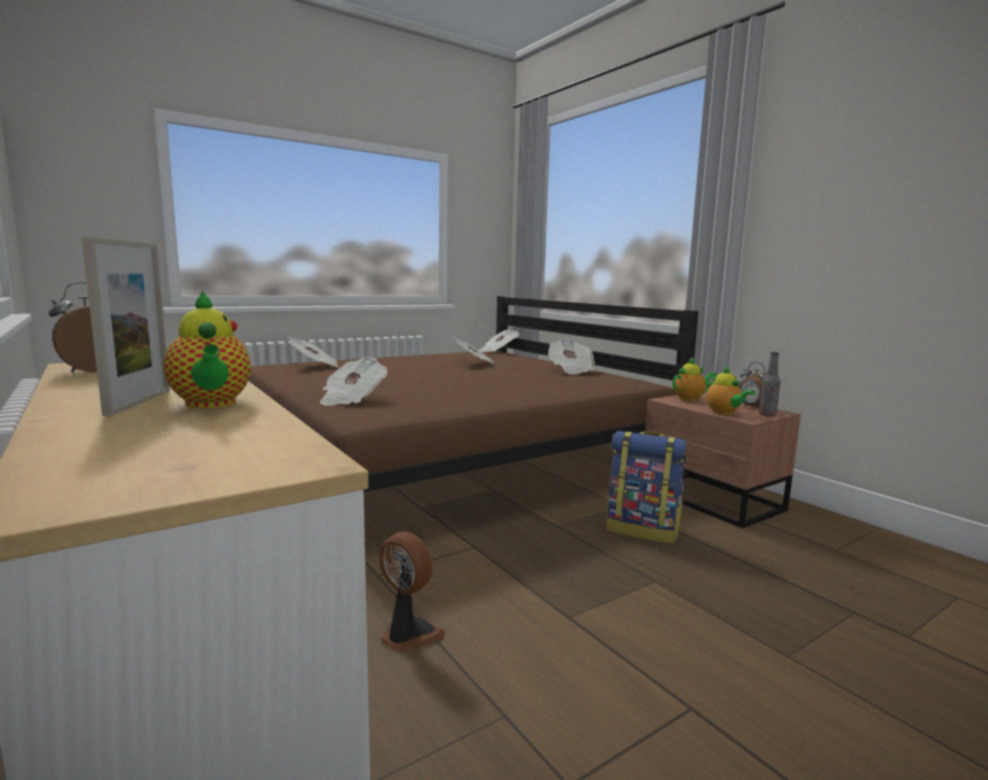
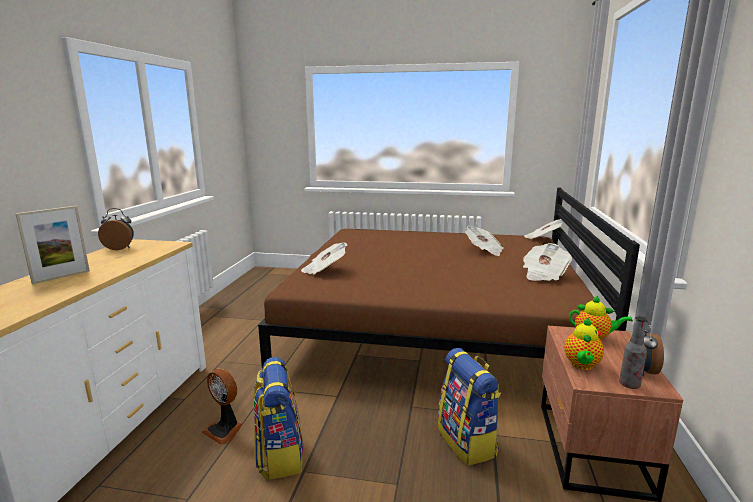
camera: 45 degrees right, 5 degrees up
(211, 404) = (68, 285): teapot -> none
(315, 366) = (372, 235): newspaper -> none
(408, 635) = (225, 430): fan -> fan turned 135 degrees clockwise
(519, 619) = (279, 454): none -> backpack

